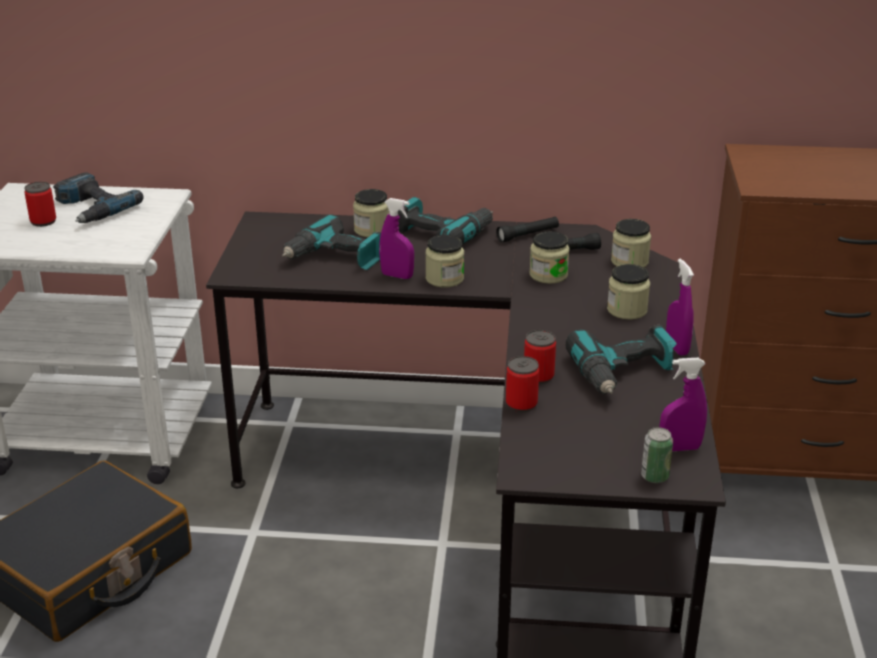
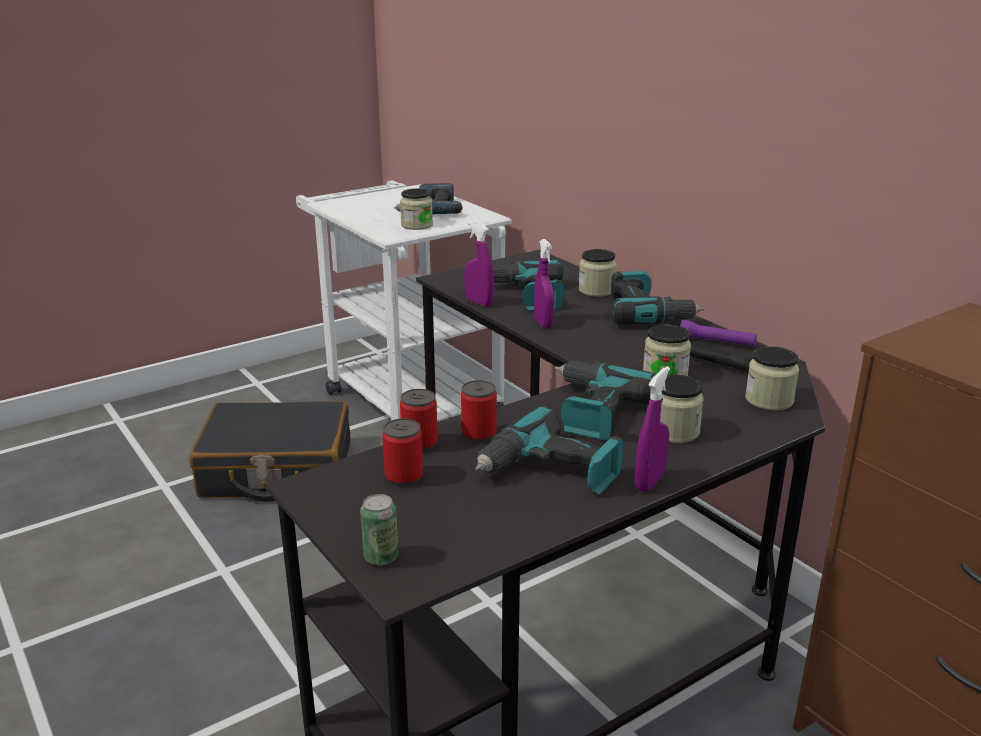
camera: 50 degrees right, 5 degrees down
(43, 221) = (389, 206): can -> can (404, 477)
(444, 279) = (573, 340): jar -> jar (417, 225)
(528, 235) = (716, 342): black flashlight -> purple flashlight
(563, 322) = (594, 411): none -> power drill
(679, 448) = (454, 553): purple spray bottle -> purple spray bottle (479, 302)

